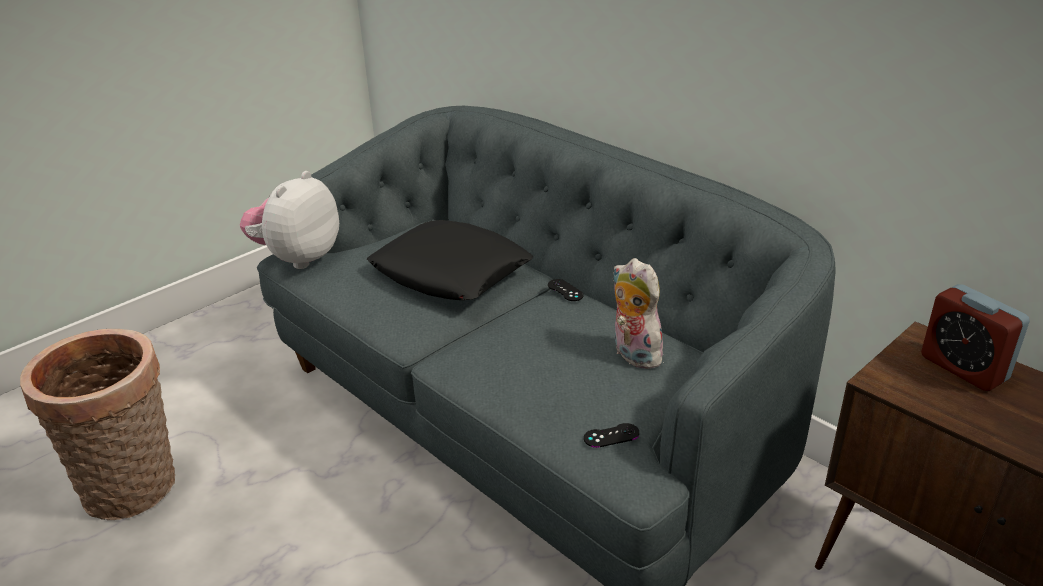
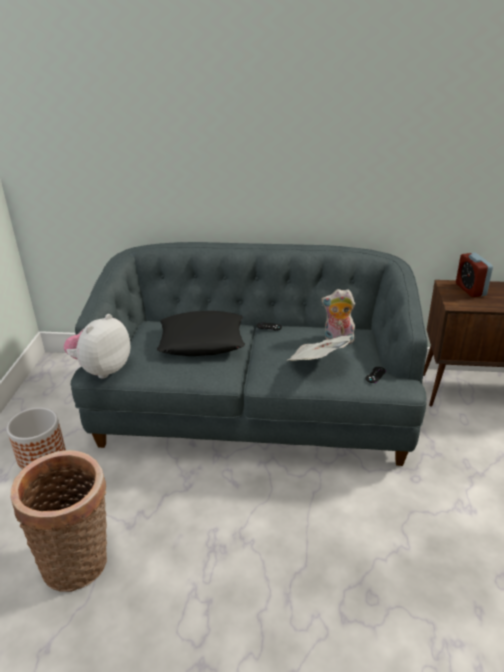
camera: 40 degrees left, 0 degrees up
(243, 348) = (41, 455): none -> planter
(297, 258) = (102, 369): plush toy -> plush toy turned 45 degrees clockwise
(549, 372) = (318, 362): none -> newspaper
(963, 368) = (470, 289): alarm clock -> alarm clock turned 60 degrees clockwise

